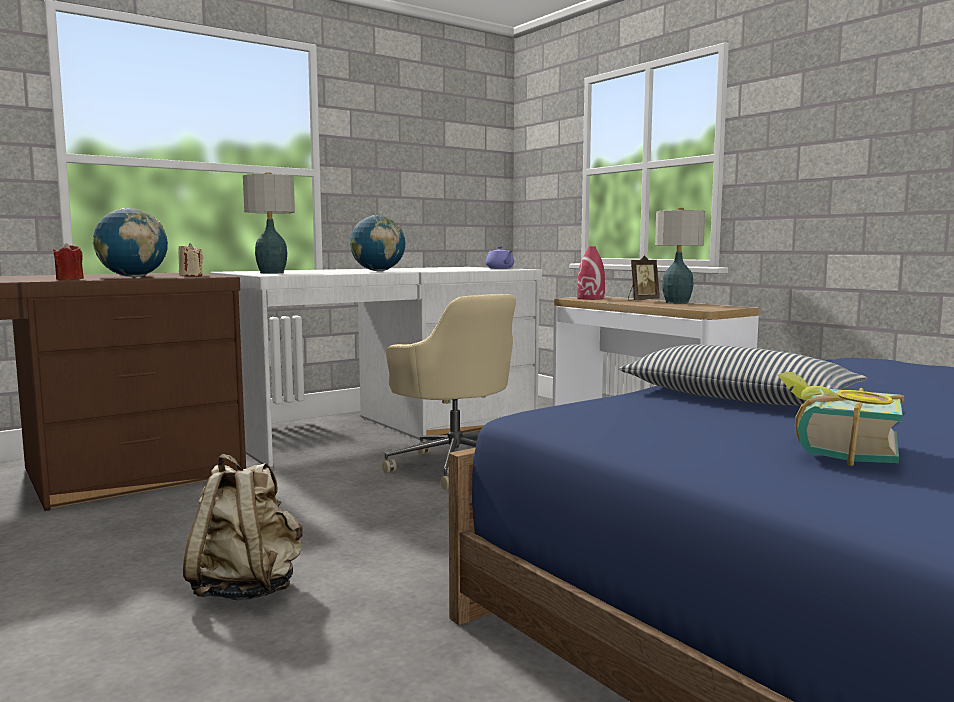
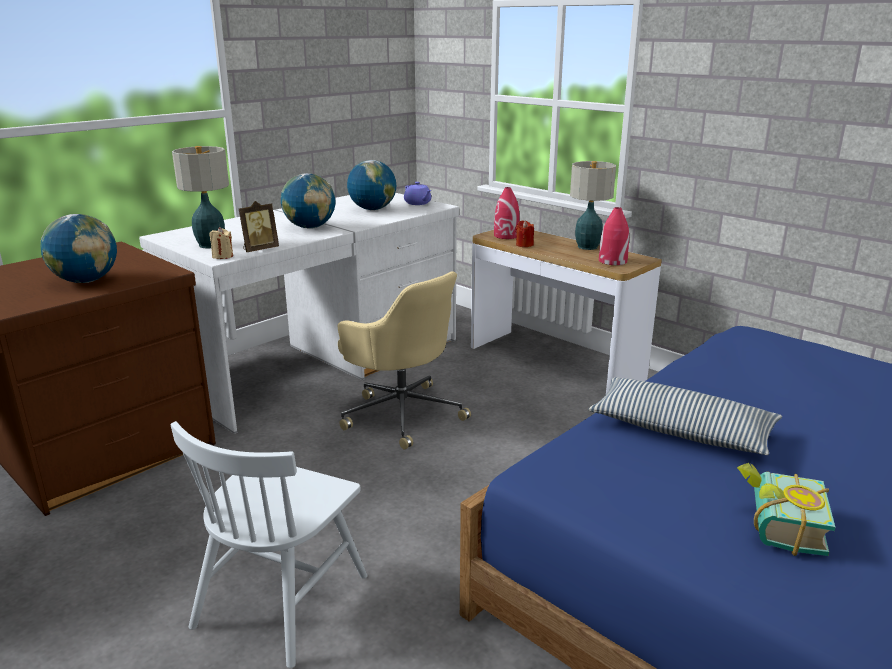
camera: 10 degrees left, 15 degrees up
(70, 279) = (31, 302): red candle -> red candle (524, 245)
(191, 275) = (139, 267): beige candle -> beige candle (222, 256)
(247, 589) = (281, 600): beige backpack -> white chair
(450, 269) = (372, 209): none -> globe
(642, 300) = (554, 240): picture frame -> picture frame (259, 249)
(700, 307) = (612, 261): none -> red vase

